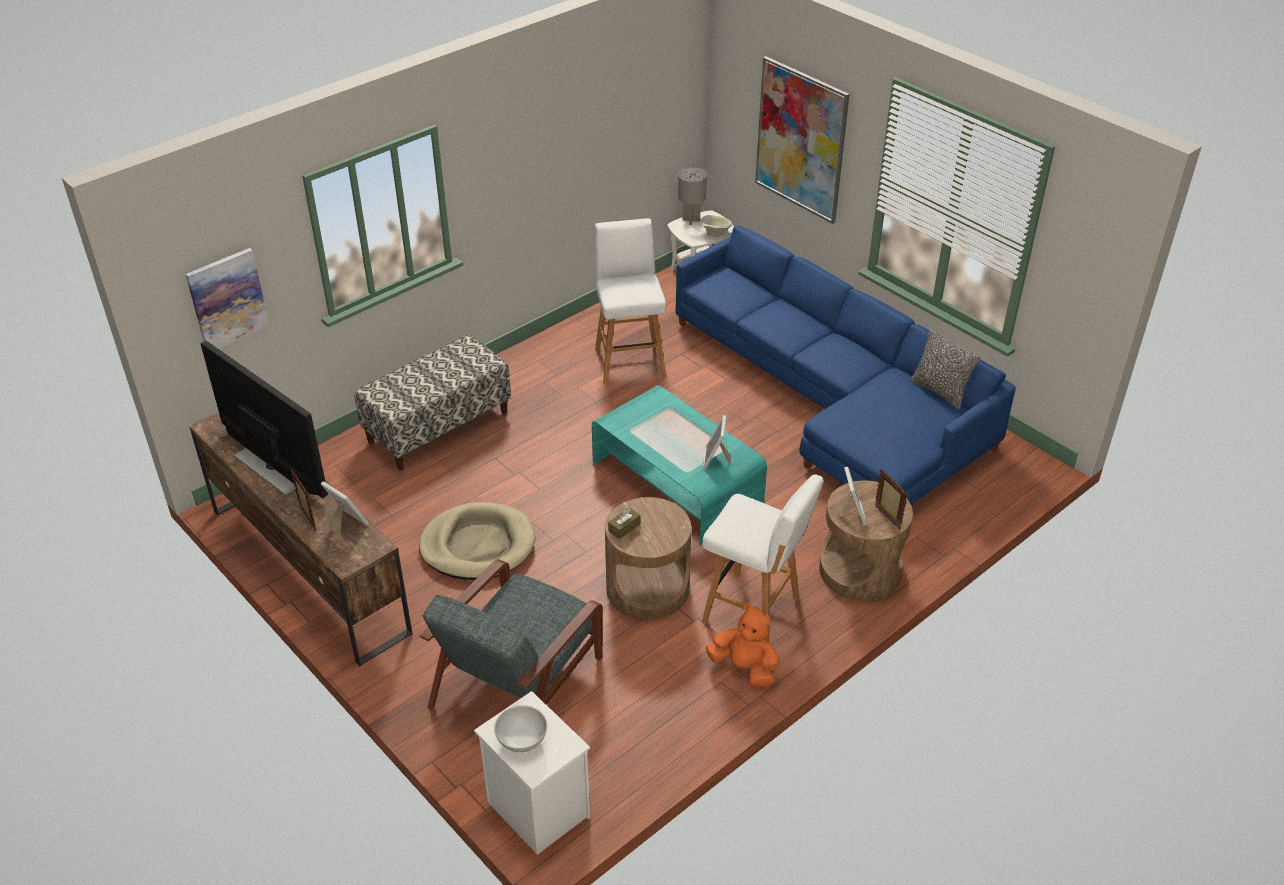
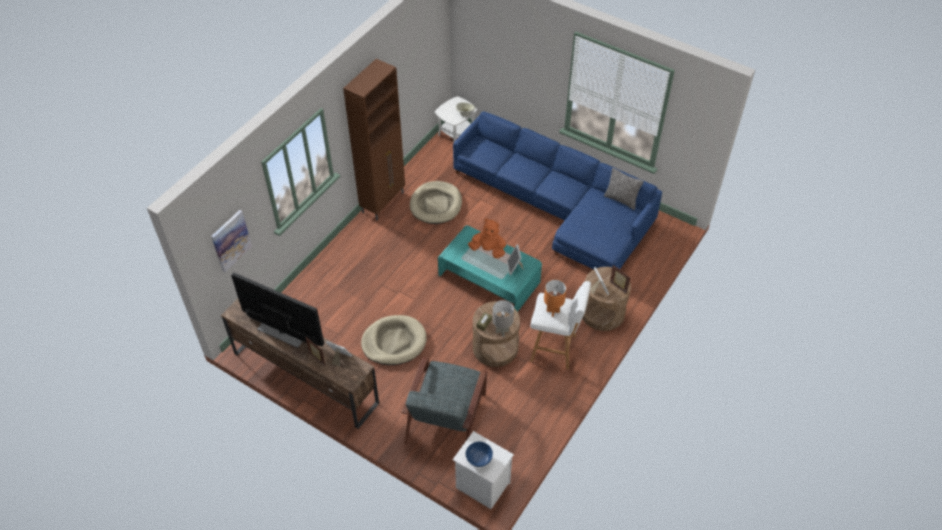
camera: 15 degrees left, 10 degrees up
(438, 427) = (342, 271): bench -> none
(522, 741) = (479, 459): white bowl -> blue bowl
(546, 344) = (383, 202): none -> brown cabinet
(629, 361) = (436, 204): white stool -> beige dog bed
(691, 220) = (447, 106): grey table lamp -> grey table lamp (502, 331)
(744, 668) = (560, 383): orange plush toy -> orange plush toy (488, 250)
(748, 524) = (552, 311): none -> orange table lamp
(801, 140) = (516, 61): picture -> none

